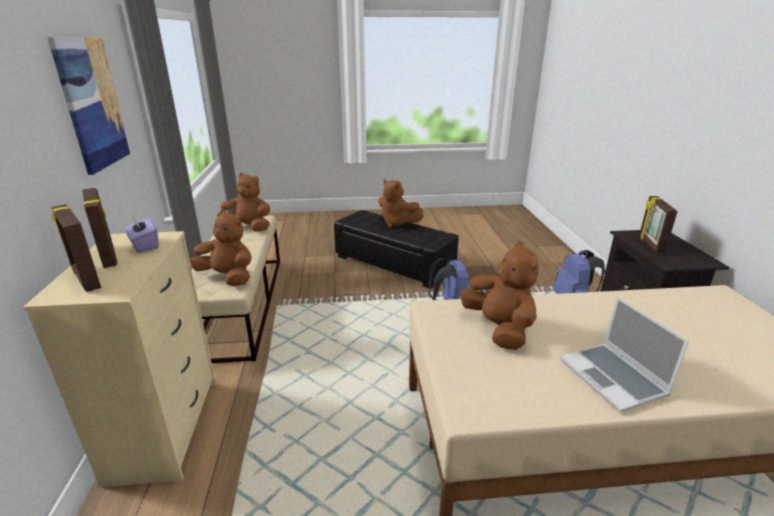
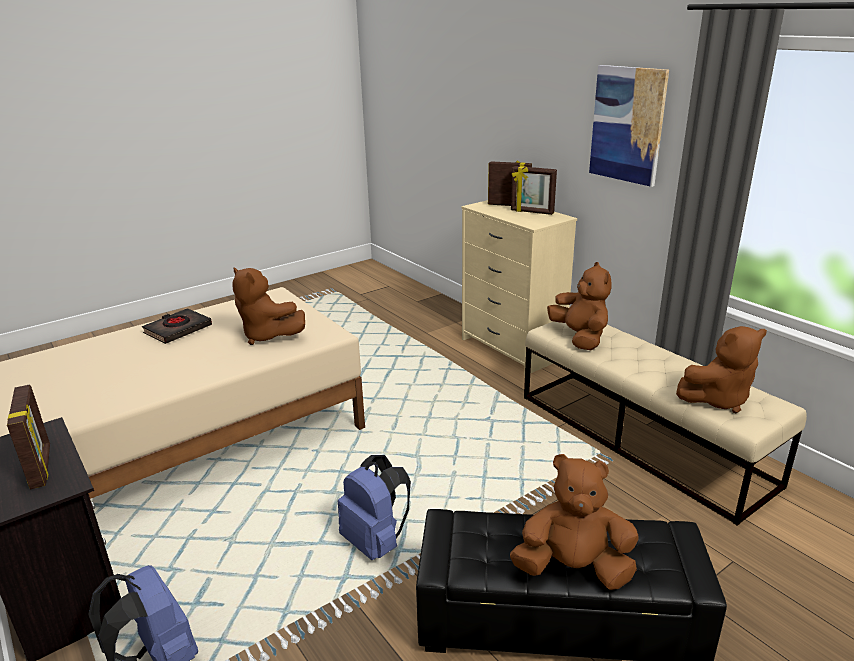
camera: 150 degrees right, 0 degrees up
(144, 245) = (529, 219): purple tissue box -> none
(228, 277) = (580, 337): brown plush toy -> brown plush toy turned 105 degrees counterclockwise
(613, 378) = (178, 330): laptop -> black book

